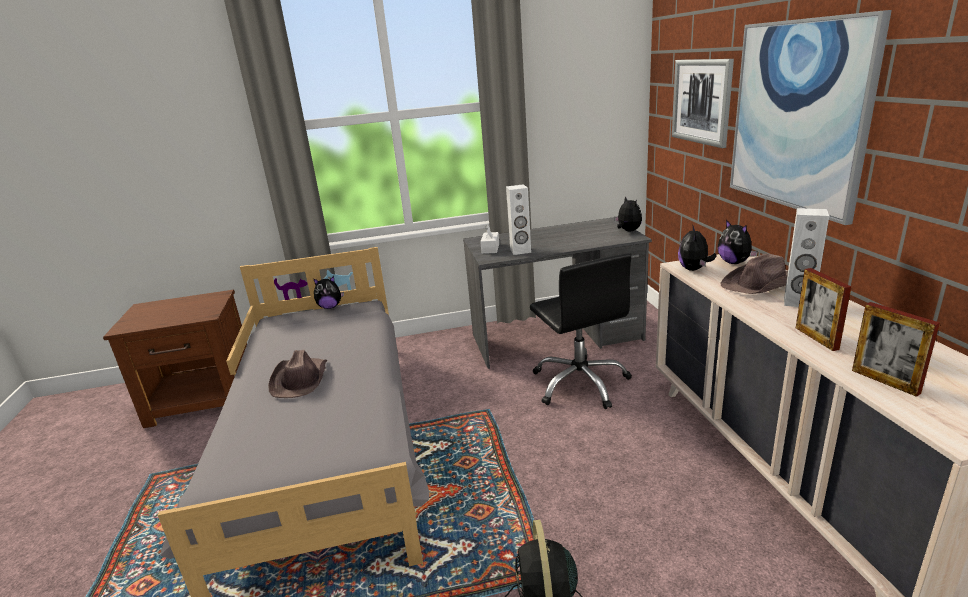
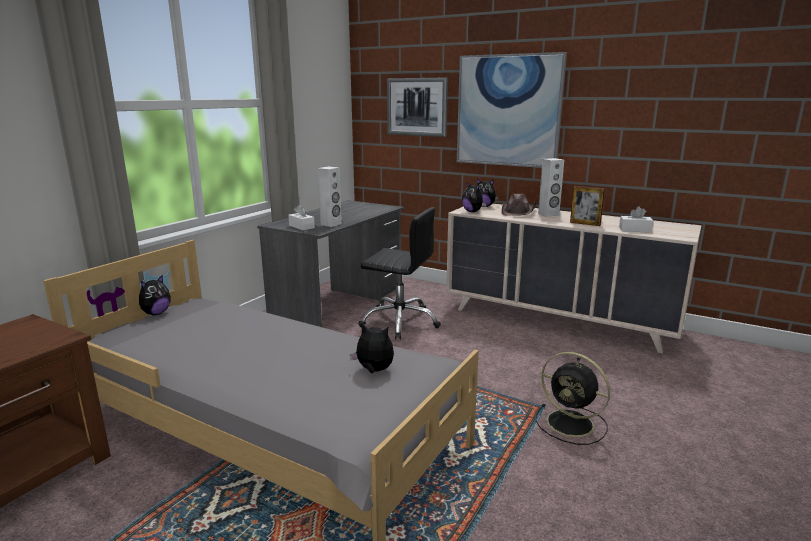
camera: 50 degrees left, 5 degrees down
(300, 379) = (261, 358): brown hat -> none
(627, 231) = (378, 205): plush toy -> plush toy (374, 370)
(885, 381) = (635, 230): picture frame -> white tissue box

